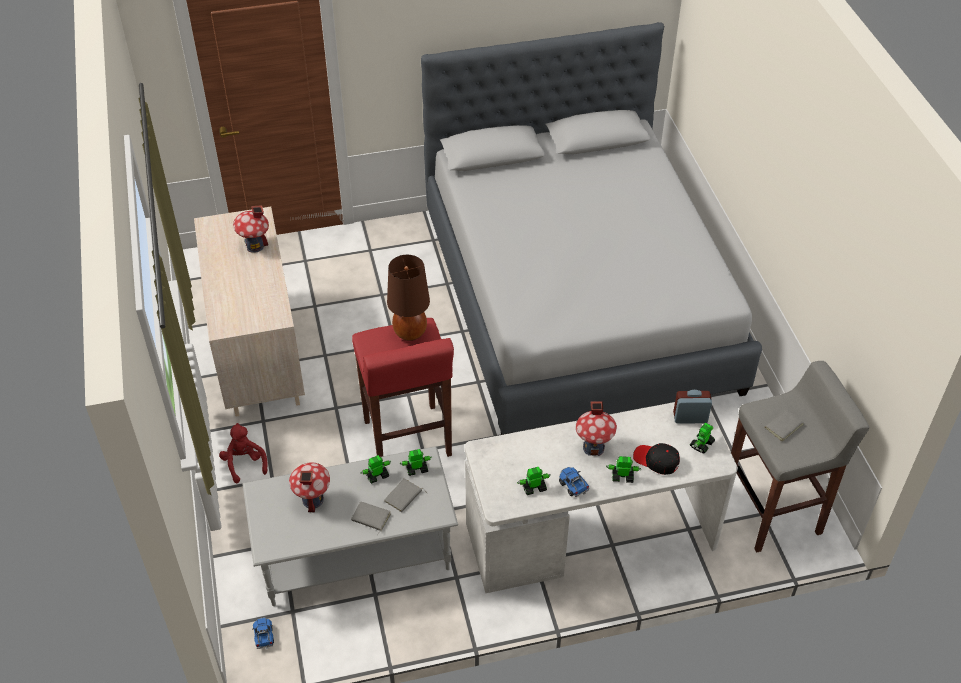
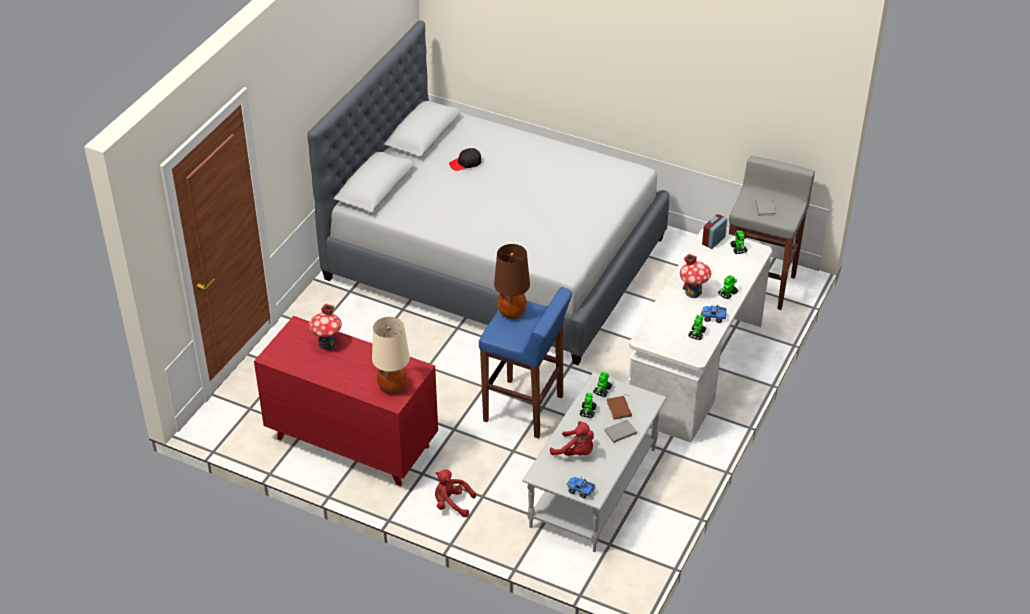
camera: 50 degrees left, 5 degrees down
(239, 316) = (392, 386): none -> beige table lamp
(258, 353) = (351, 442): beige dresser -> red dresser
(264, 637) = (616, 569): toy truck -> toy truck (580, 491)
(312, 500) = (575, 452): toy house -> red plush toy
(404, 497) = (620, 409): grey book -> brown book
(407, 439) = (524, 409): red stool -> blue stool
(656, 460) = (730, 273): black cap -> black cap (465, 163)

